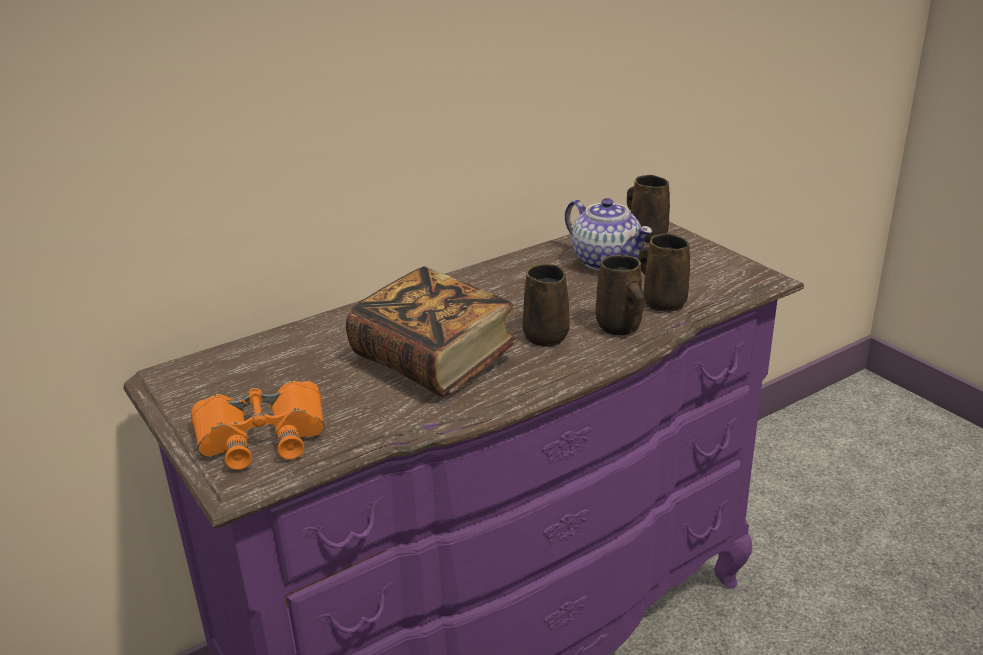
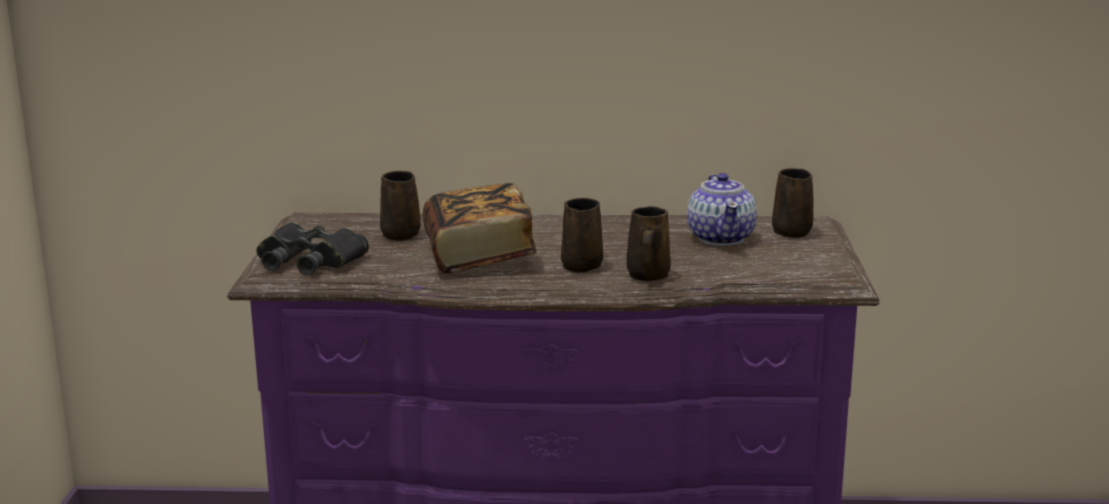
camera: 35 degrees right, 10 degrees down
(262, 436) = (309, 261): orange binoculars -> black binoculars
(662, 302) = (714, 272): brown mug -> brown mug (401, 234)

